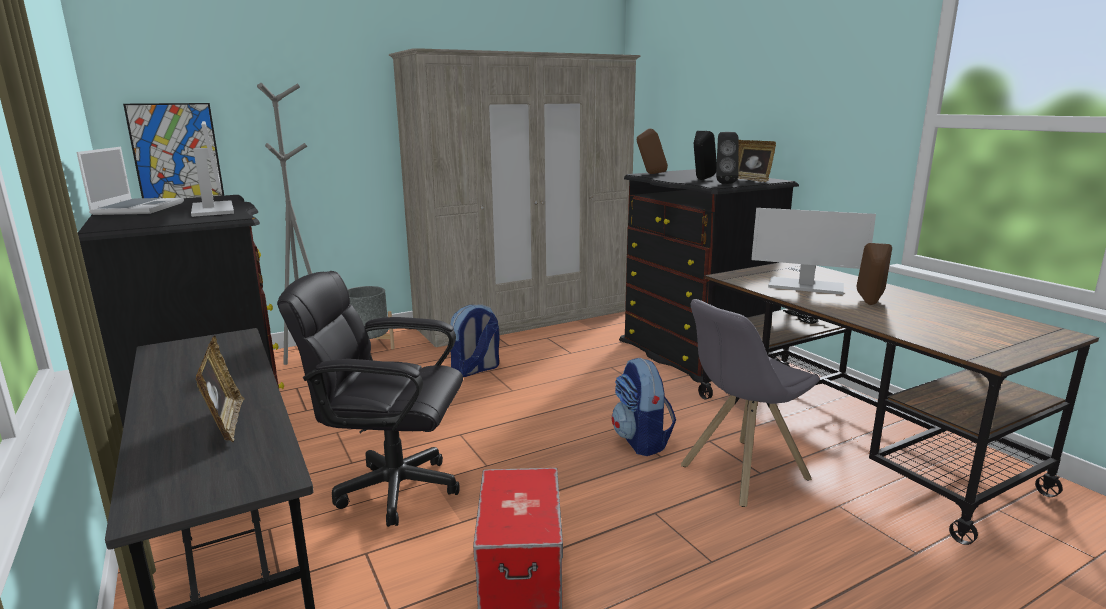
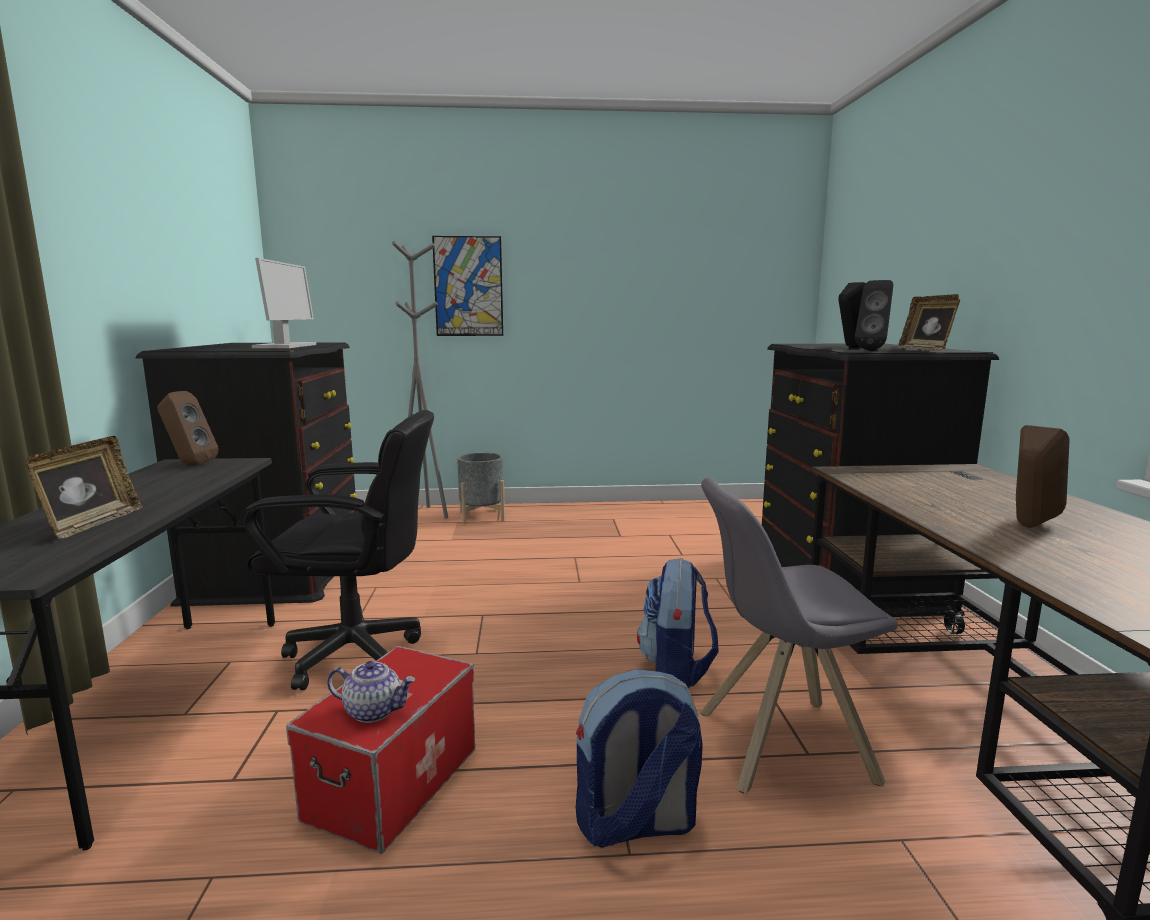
camera: 25 degrees right, 5 degrees down
(138, 208) = (240, 344): laptop -> none
(177, 158) = (332, 314): picture -> picture (468, 286)
(390, 492) = (361, 656): black office chair -> black office chair turned 150 degrees clockwise
(475, 370) = (561, 554): backpack -> backpack (635, 825)
(526, 318) = (664, 512): beige wardrobe -> none
(527, 518) = (374, 711): none -> teapot
(650, 173) = (802, 344): brown speaker -> brown speaker (189, 463)
(804, 286) = (945, 493): monitor -> none

